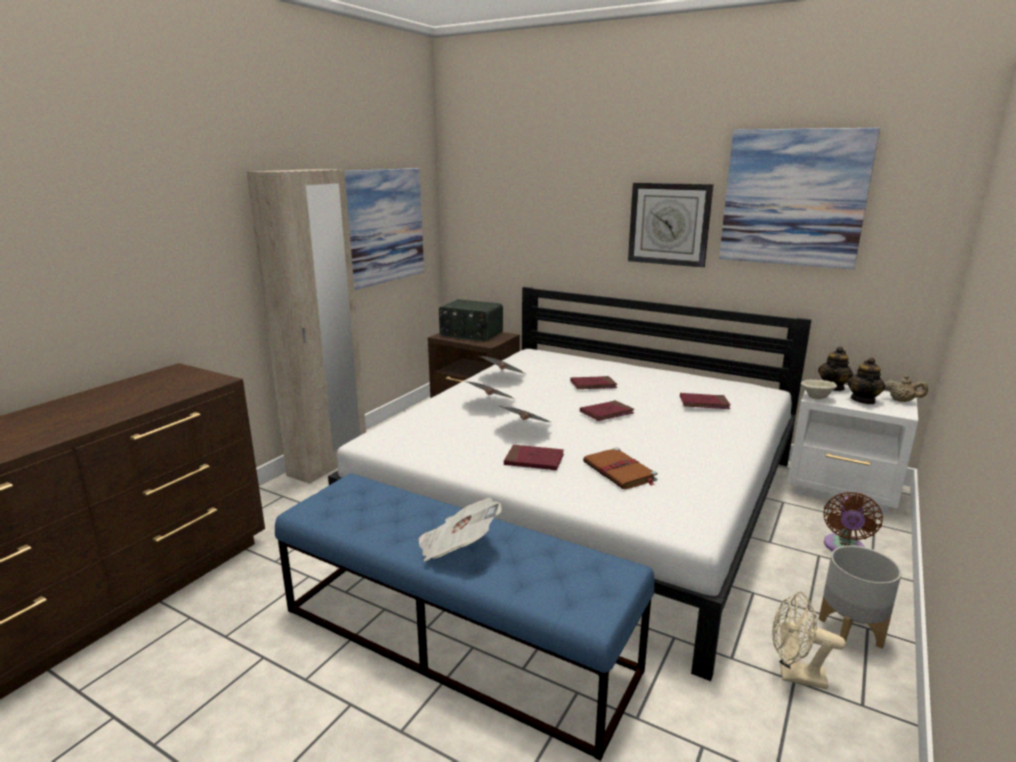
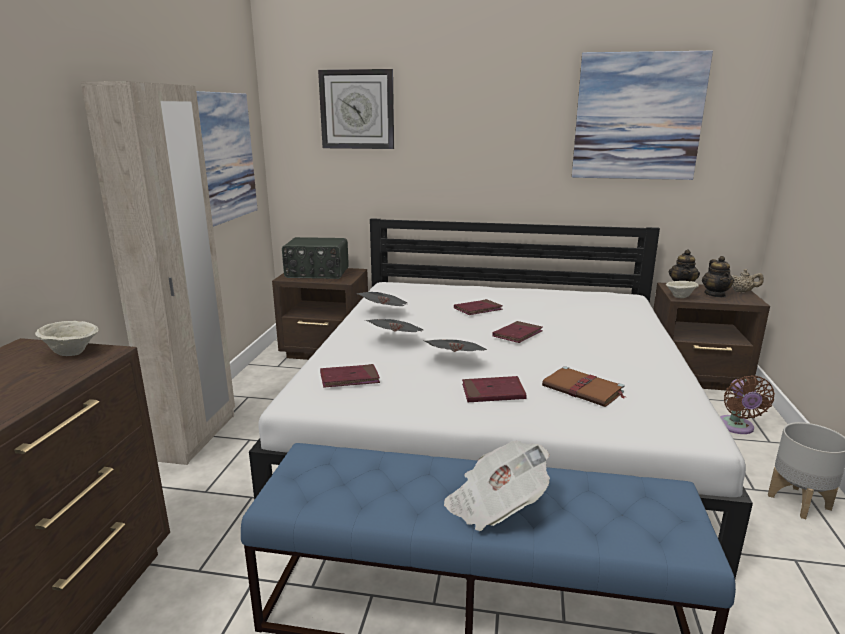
camera: 20 degrees left, 0 degrees up
(199, 377) = (71, 353): none -> beige bowl
(669, 224) = (521, 146): wall clock -> wall clock (357, 109)
(704, 403) = (593, 314): red book -> red book (349, 379)
(794, 675) = (792, 555): beige fan -> none
(842, 491) = (697, 377): white nightstand -> brown nightstand

